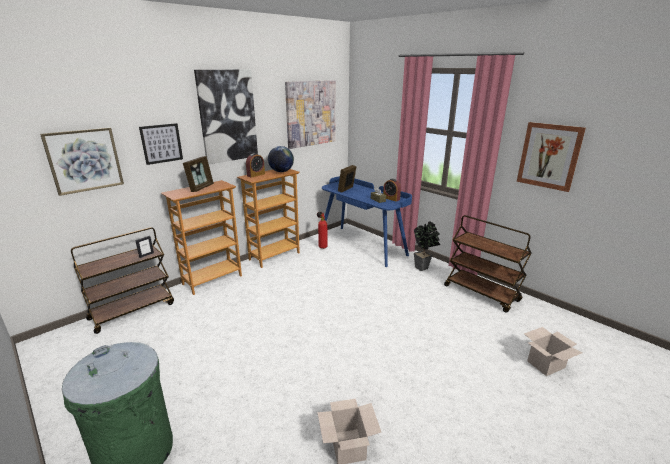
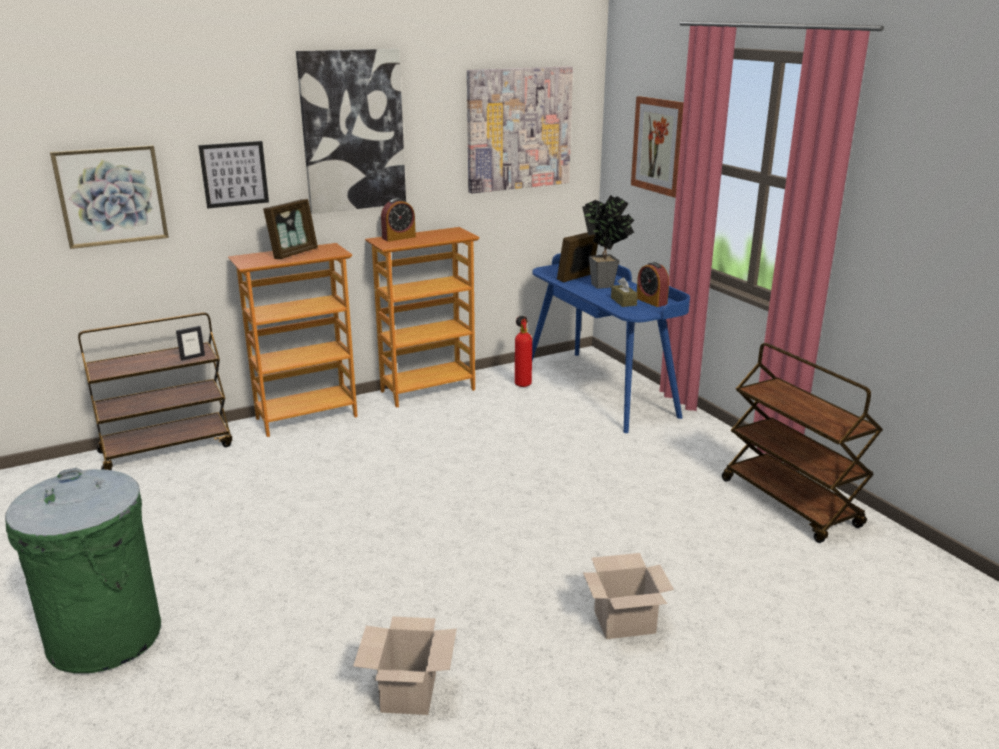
camera: 15 degrees right, 0 degrees up
(281, 171) = (447, 235): globe -> none
(423, 268) = (699, 443): potted plant -> potted plant (606, 285)
(546, 364) = (841, 640): cardboard box -> cardboard box (625, 621)
(549, 156) = (930, 235): picture -> picture (659, 146)

